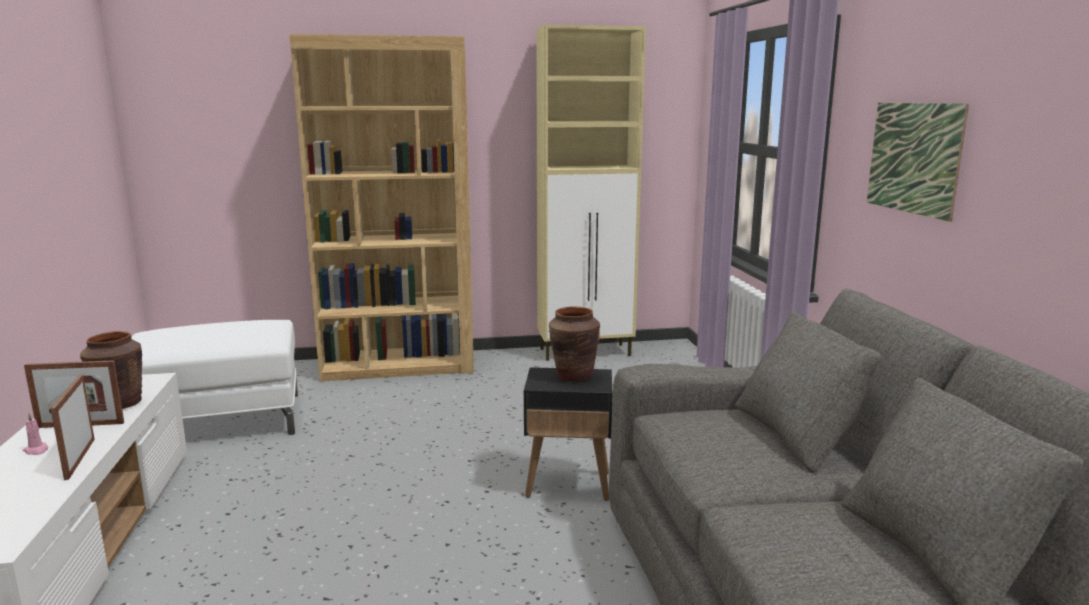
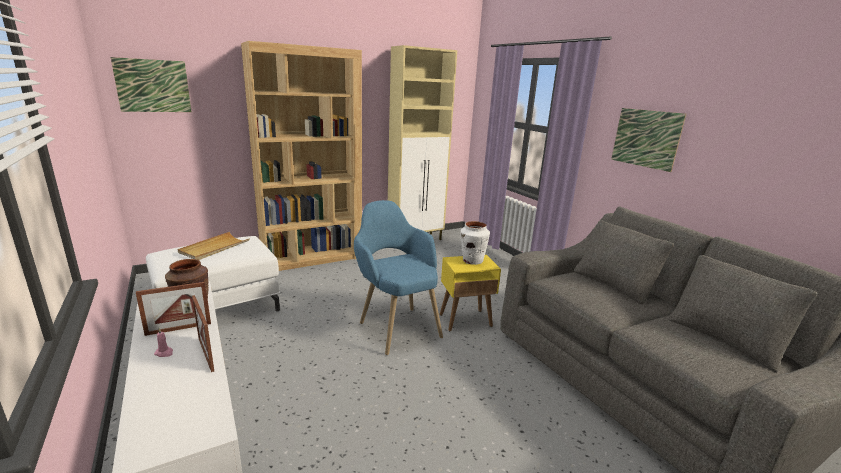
camera: 20 degrees left, 5 degrees up
(183, 105) = (153, 86): none -> picture
(214, 331) = (214, 248): none -> beige tray
(445, 475) = (395, 325): none -> blue armchair
(569, 484) = (466, 320): black side table -> yellow side table
(574, 376) = (472, 261): brown vase -> white vase

